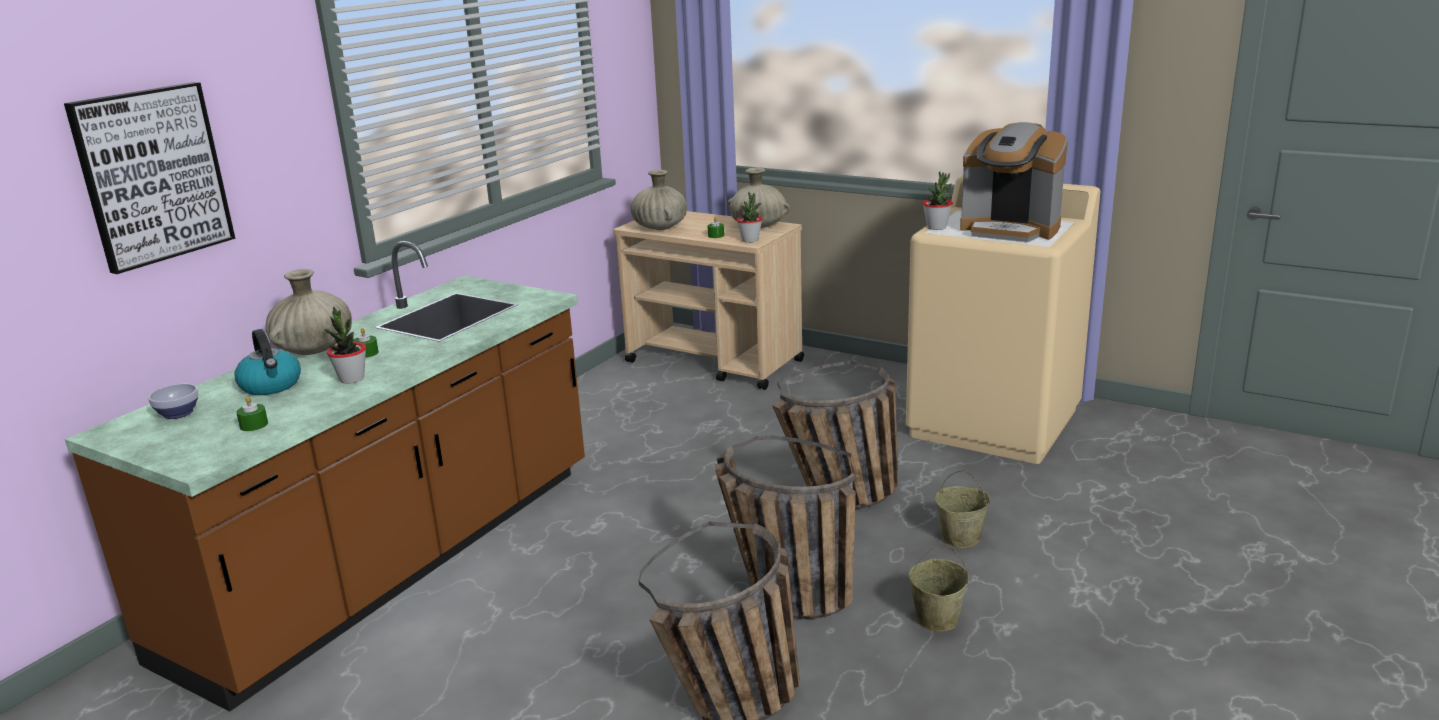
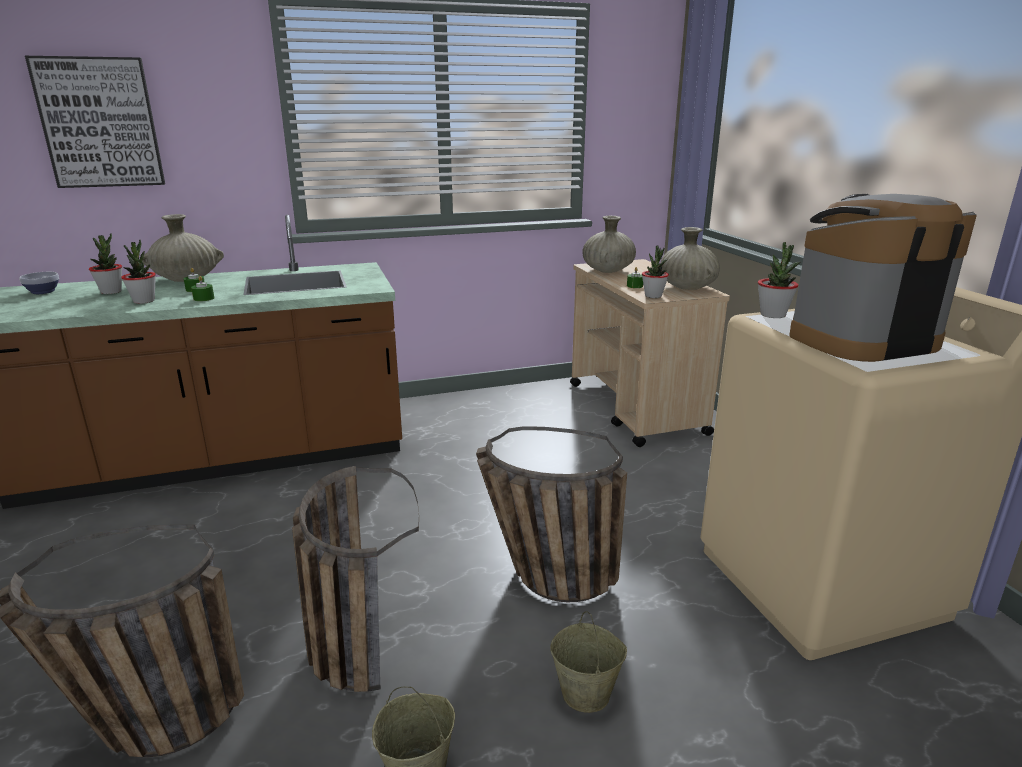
camera: 40 degrees right, 0 degrees up
(254, 425) = (36, 309): green candle -> green candle (204, 298)
(271, 385) = (111, 292): kettle -> potted plant
(1010, 229) = (860, 340): coffee machine -> coffee machine turned 90 degrees clockwise

